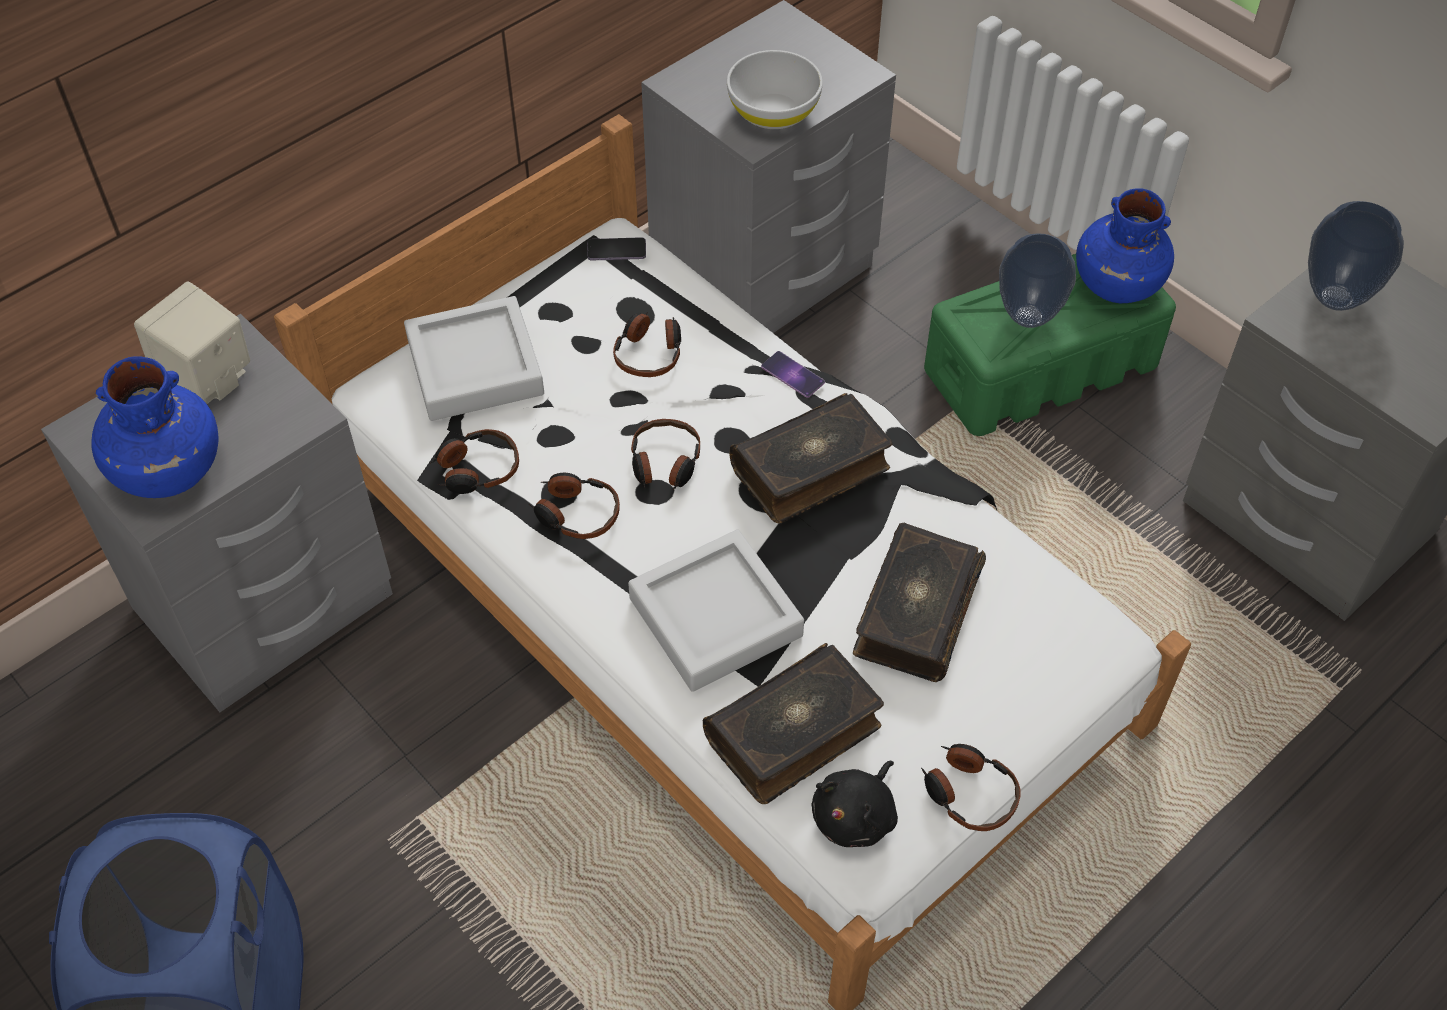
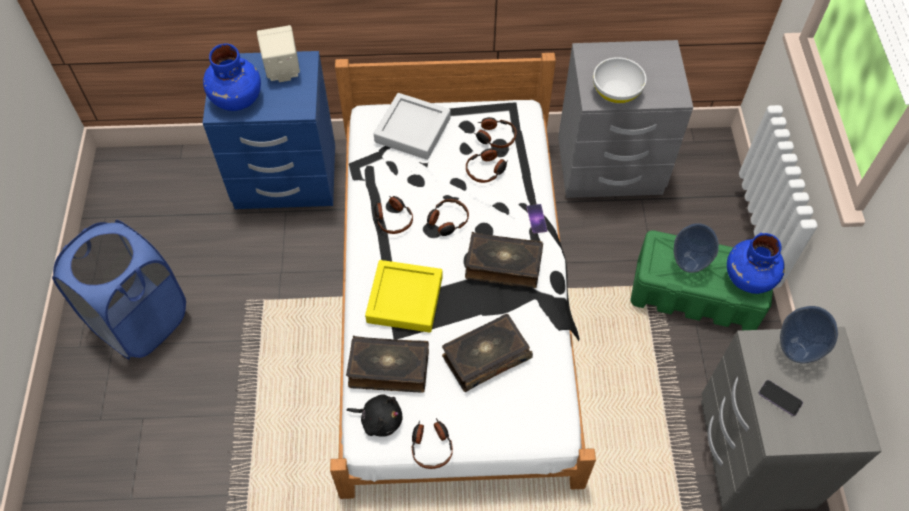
camera: 40 degrees right, 5 degrees up
(266, 605) = (286, 178): grey nightstand -> blue nightstand
(477, 470) = (373, 174): headphones -> headphones (495, 137)
(616, 251) = (518, 115): phone -> phone (780, 398)
(715, 617) = (405, 299): grey tray -> yellow tray
(856, 816) = (379, 419): black plush toy -> black plush toy turned 150 degrees counterclockwise

